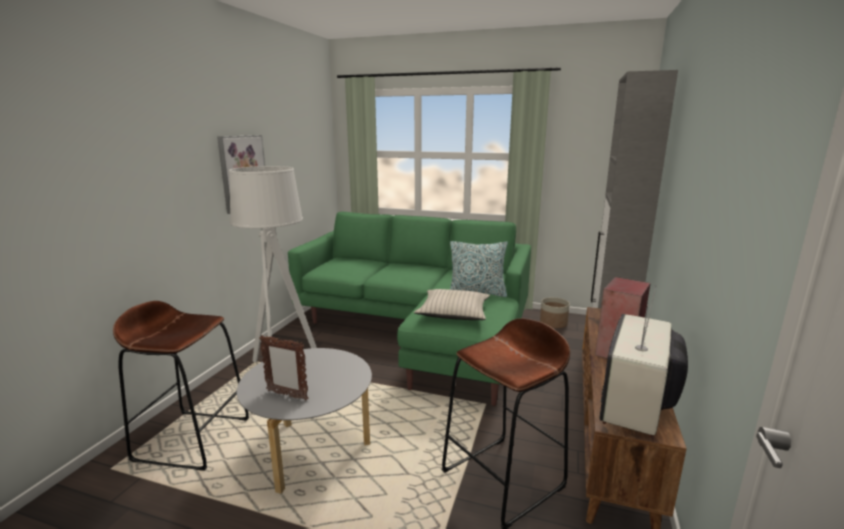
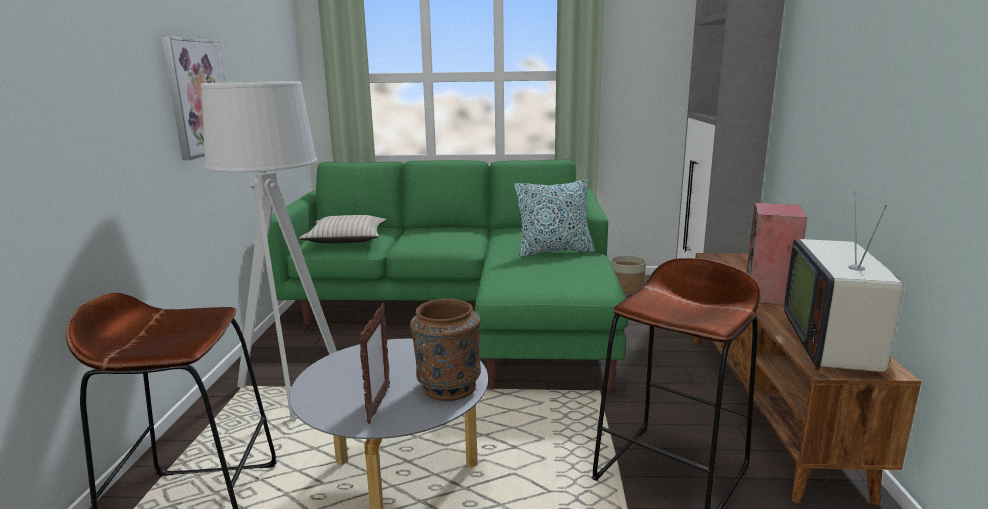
camera: 15 degrees left, 0 degrees up
(287, 395) = (378, 405): picture frame -> picture frame turned 90 degrees counterclockwise
(337, 389) = (447, 387): none -> brown vase
(453, 313) = (542, 275): beige pillow -> beige pillow (346, 239)

